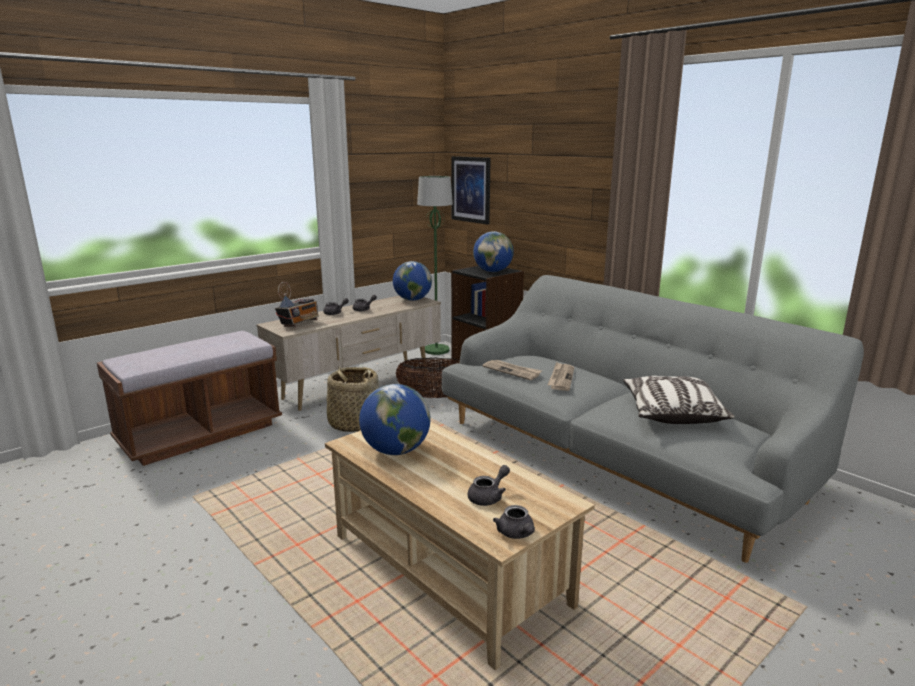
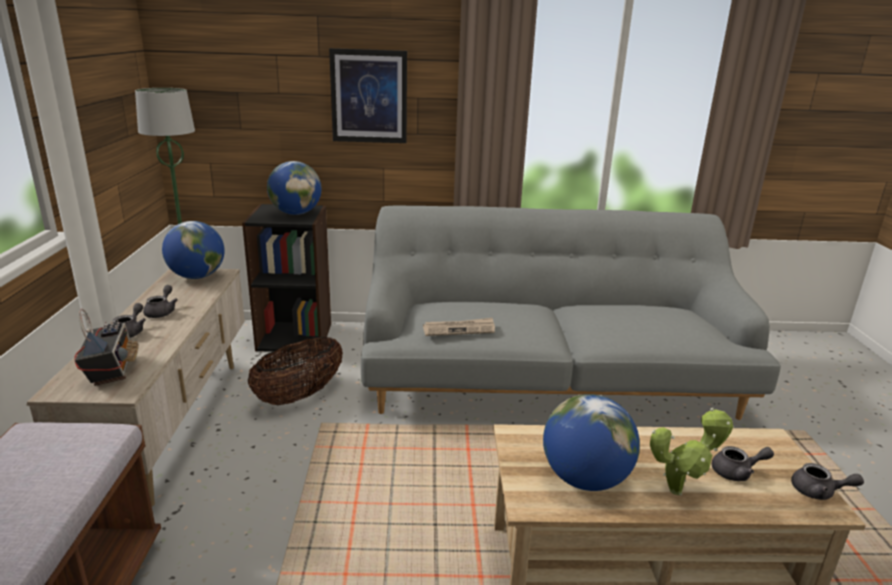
camera: 50 degrees left, 5 degrees up
(354, 423) = (265, 480): basket -> none
(431, 481) = (680, 490): none -> potted plant
(471, 189) = (212, 105): picture -> picture (369, 96)
(489, 497) = (737, 472): grey teapot -> grey teapot turned 90 degrees clockwise
(561, 378) = (510, 319): newspaper -> none
(672, 413) = (637, 318): pillow -> none

